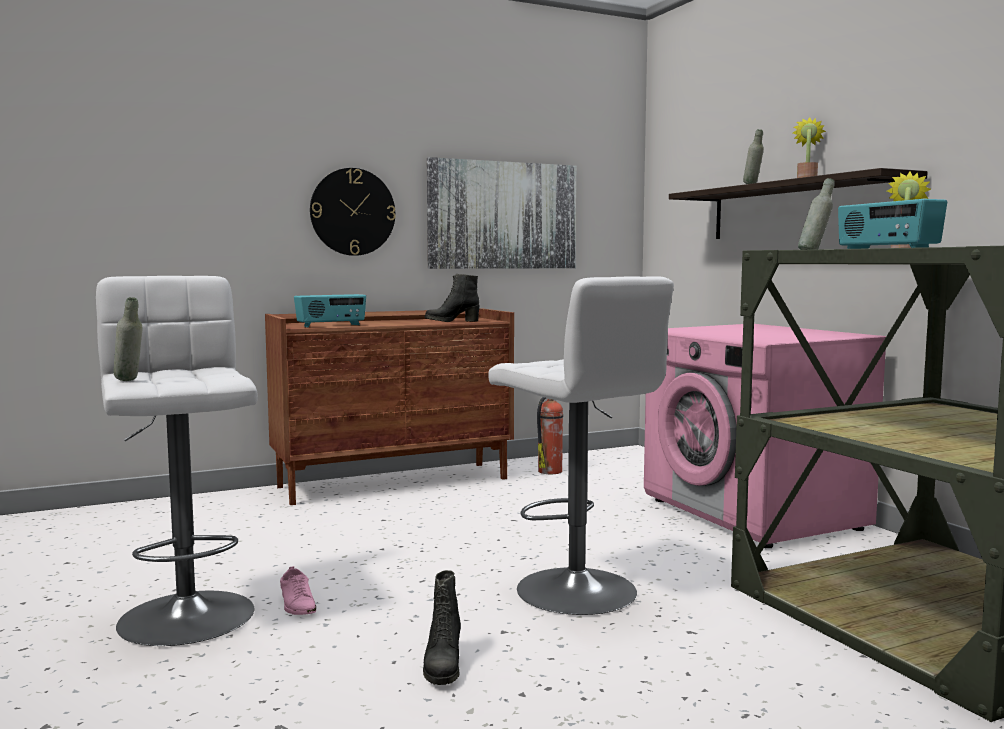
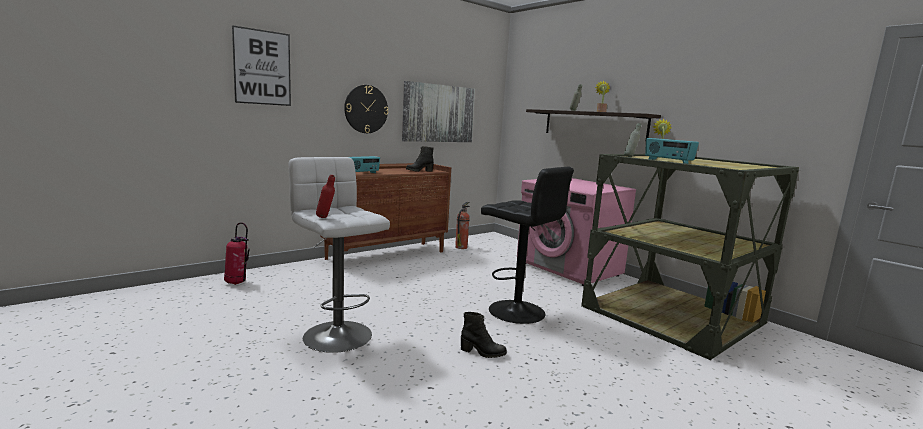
camera: 15 degrees left, 5 degrees up
(98, 521) = (237, 283): none -> fire extinguisher
(130, 381) = (325, 218): grey bottle -> red bottle
(155, 147) = (262, 67): none -> picture
(297, 604) = (389, 325): pink shoe -> none
(442, 666) = (482, 353): black boot -> black boot turned 60 degrees counterclockwise
(576, 592) = (517, 312): white stool -> black stool

